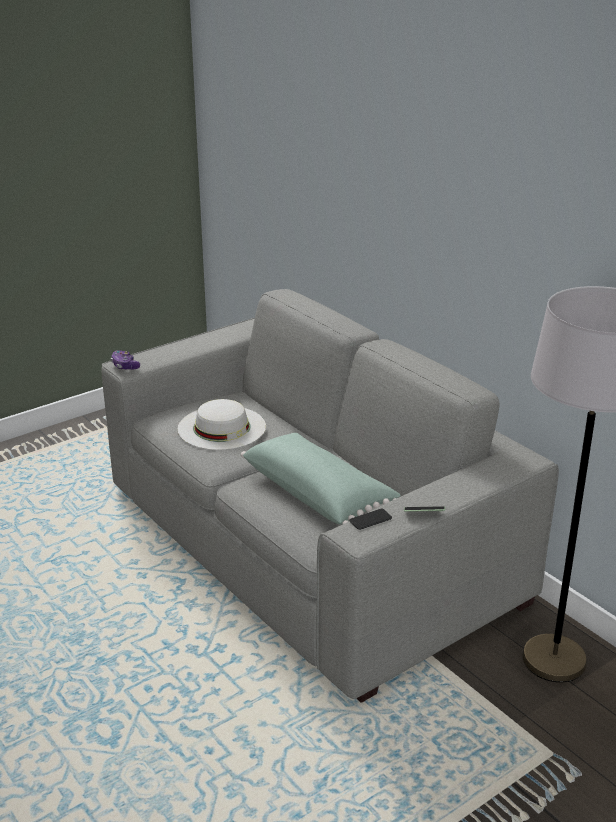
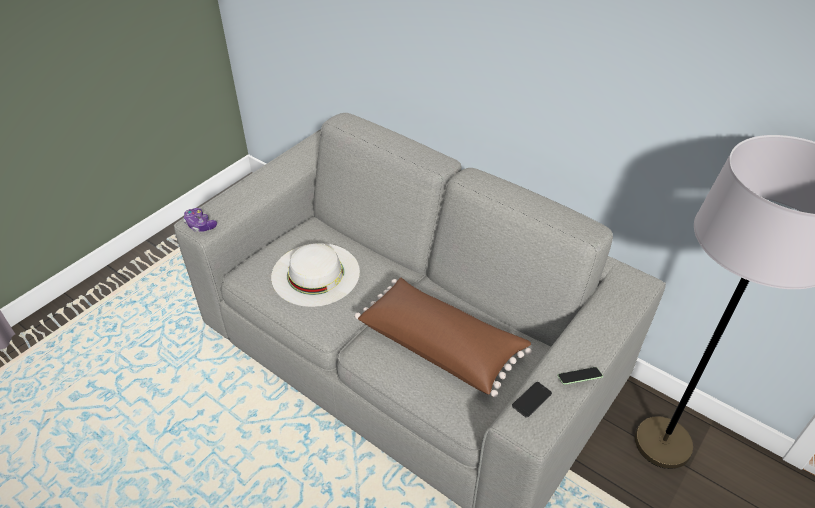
camera: 15 degrees left, 15 degrees up
(318, 494) = (441, 345): green pillow -> brown pillow

